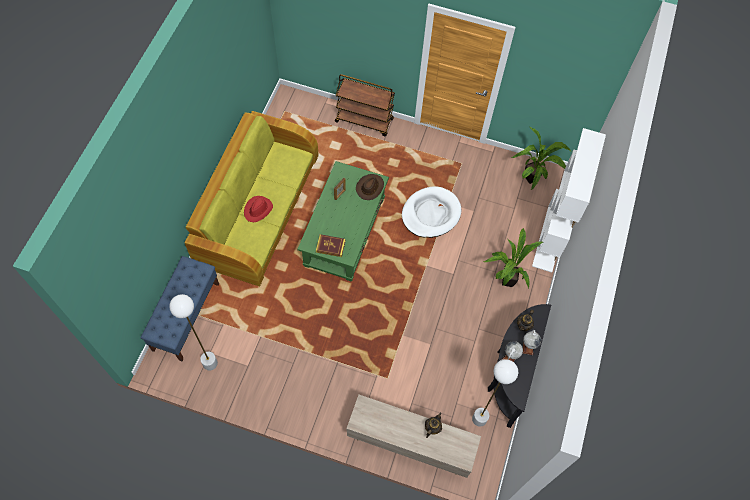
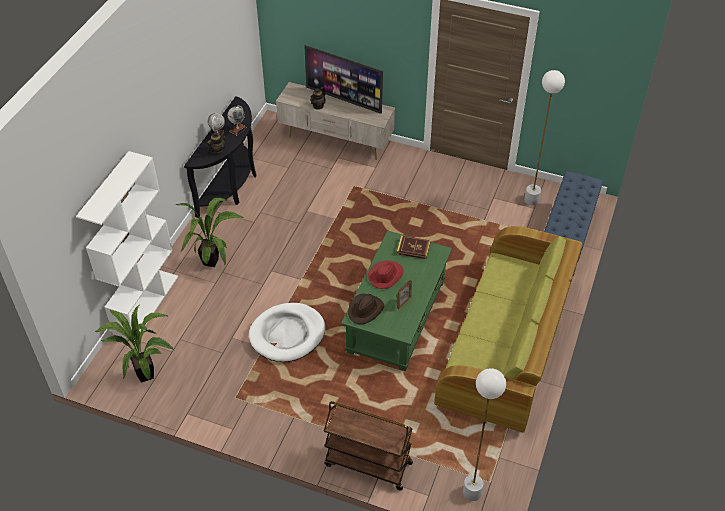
camera: 175 degrees left, 15 degrees down
(258, 210) = (504, 307): red hat -> red hat (385, 275)
(403, 440) = (344, 99): none -> television
(479, 419) = (269, 157): white floor lamp -> white floor lamp (472, 492)

